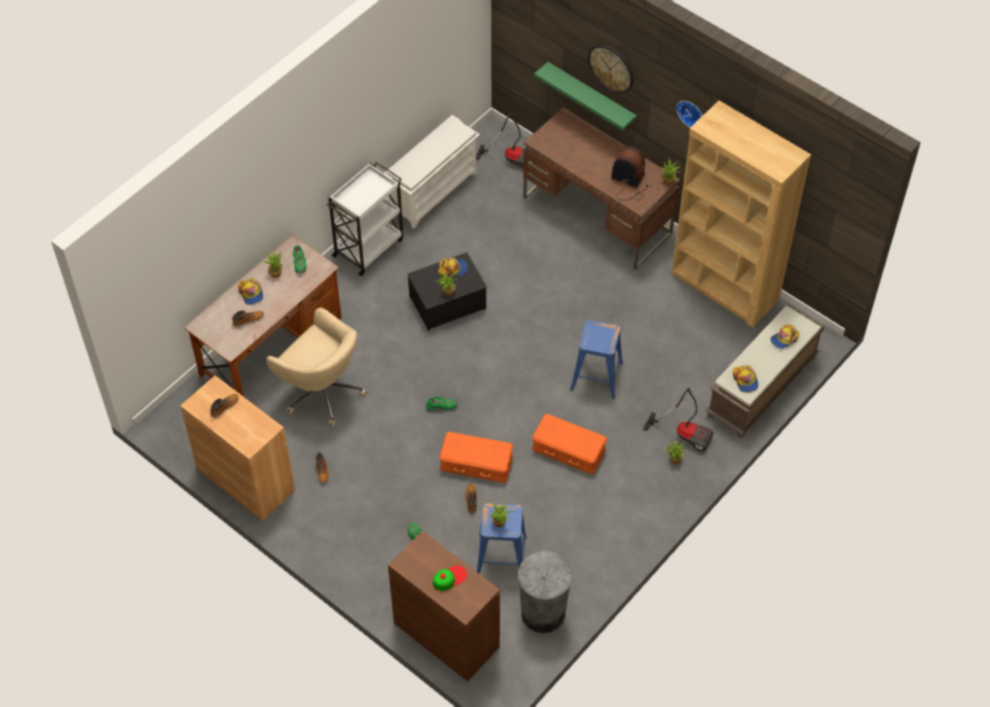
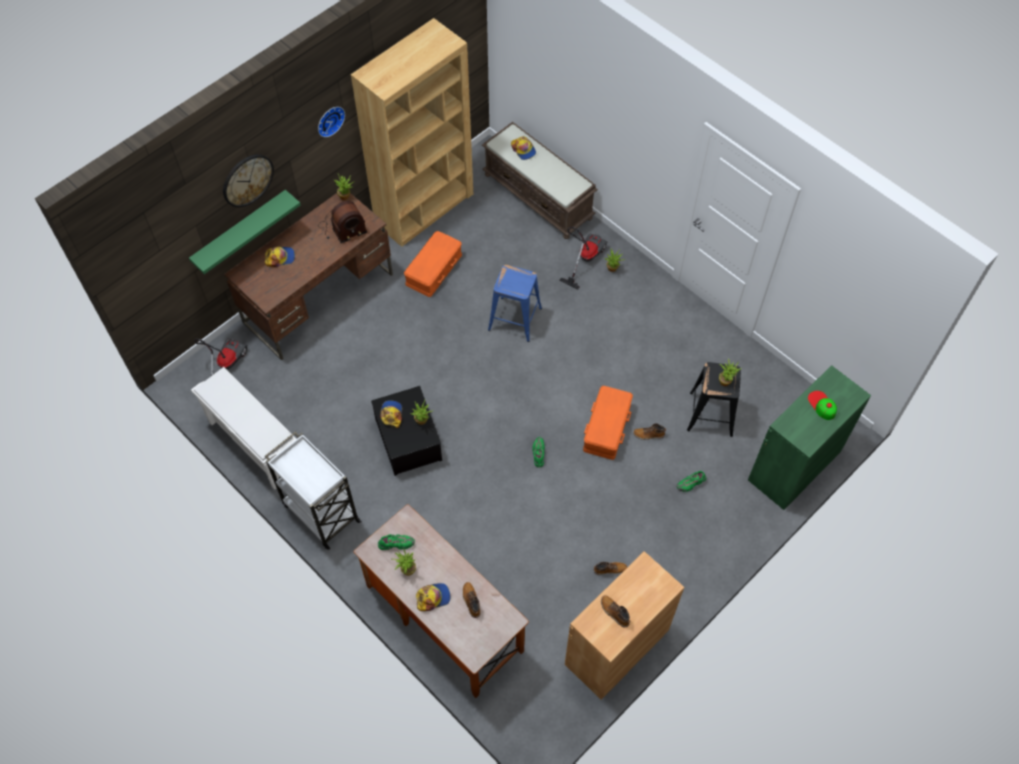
camera: 85 degrees left, 5 degrees up
(322, 391) = (509, 567): beige office chair -> none
(446, 635) = (794, 465): brown cabinet -> green cabinet
(501, 557) = (711, 414): blue stool -> black stool
(543, 613) = (769, 385): grey trash can -> none
(568, 450) = (596, 349): orange storage box -> orange storage box (434, 269)
(629, 183) = (342, 228): radio -> radio turned 150 degrees counterclockwise
(745, 380) = (567, 183): cap -> cap (280, 258)

